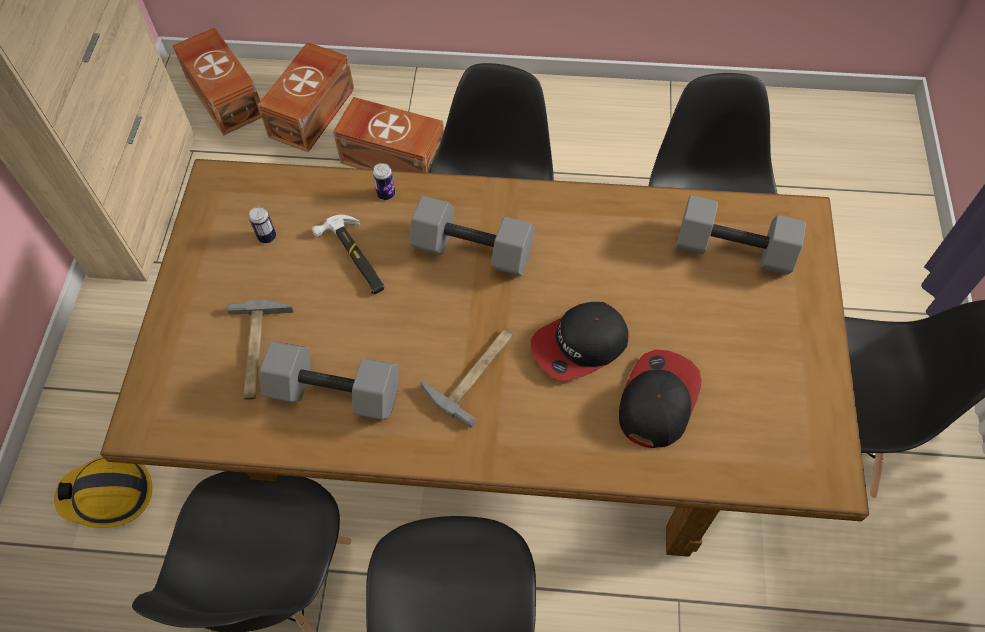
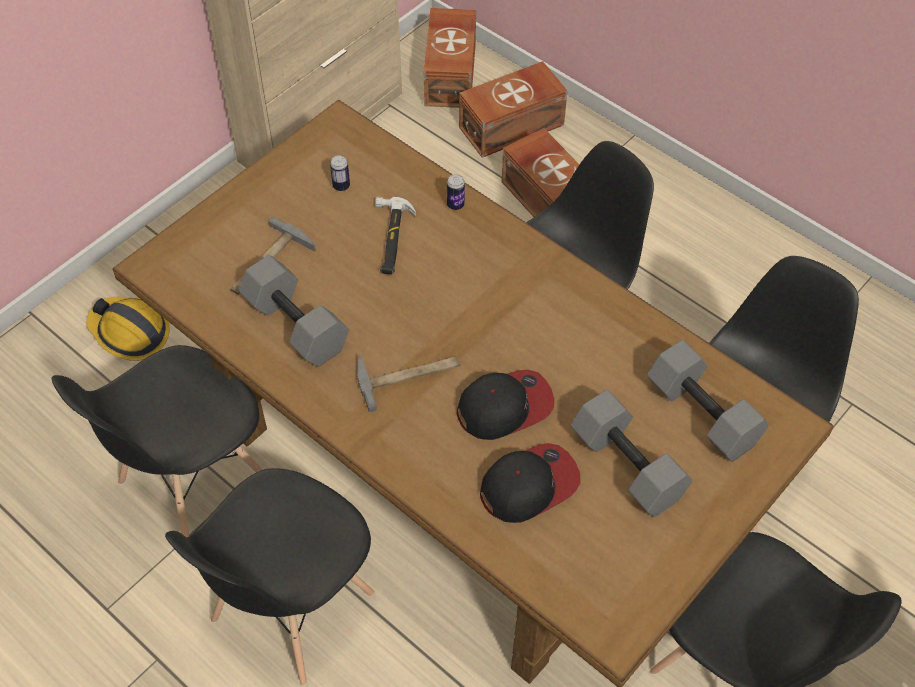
camera: 35 degrees right, 5 degrees down
(471, 251) = (483, 286): grey dumbbell -> grey dumbbell (625, 466)
(580, 345) = (505, 406): cap -> cap turned 150 degrees clockwise

